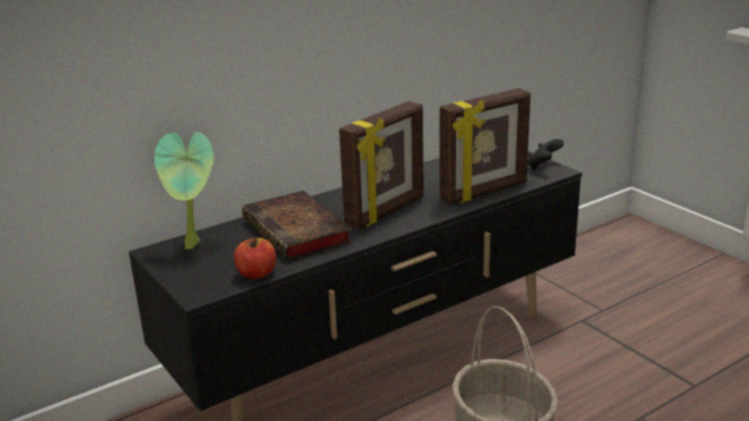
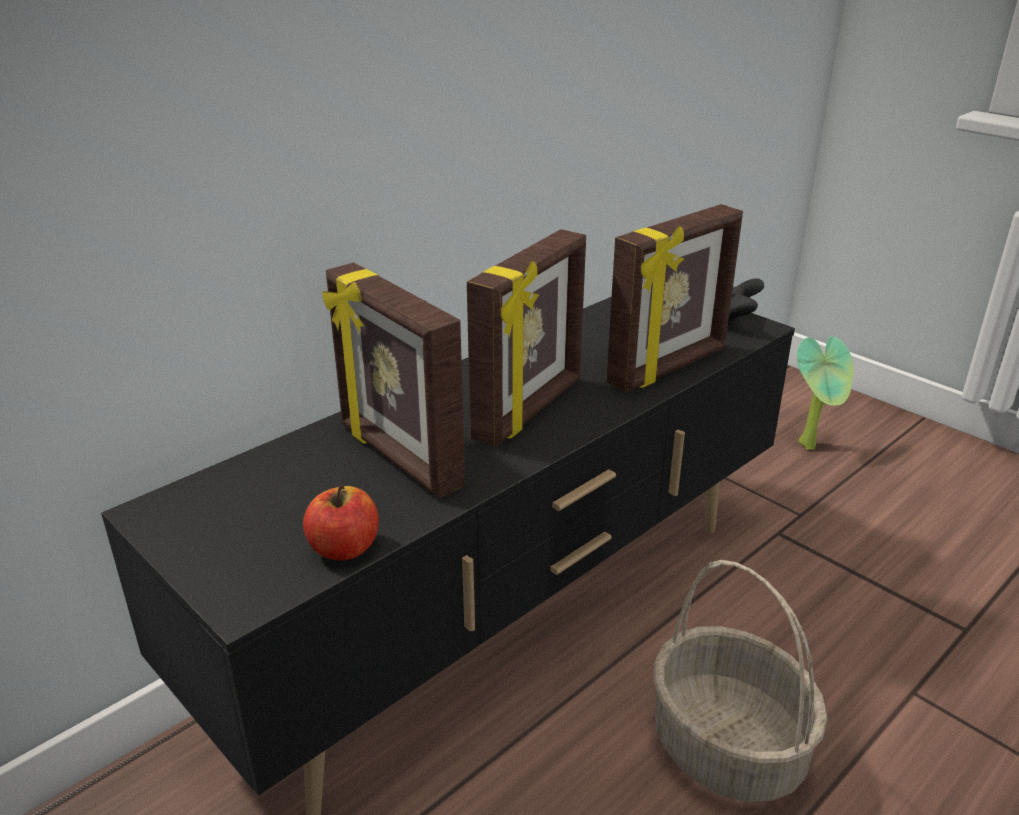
camera: 10 degrees left, 5 degrees up
(194, 246) = (221, 495): potted plant -> potted plant (811, 446)
(298, 232) = (397, 457): book -> picture frame

